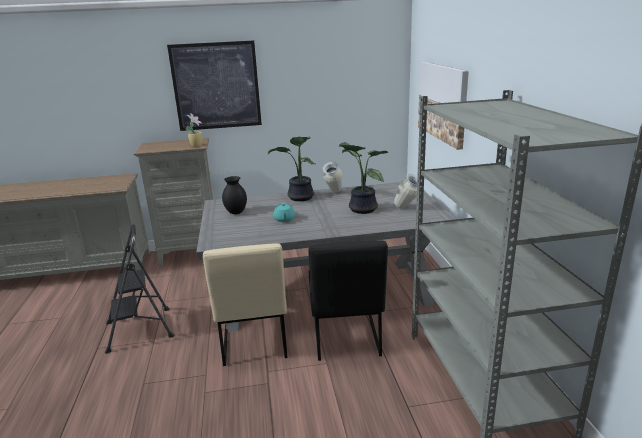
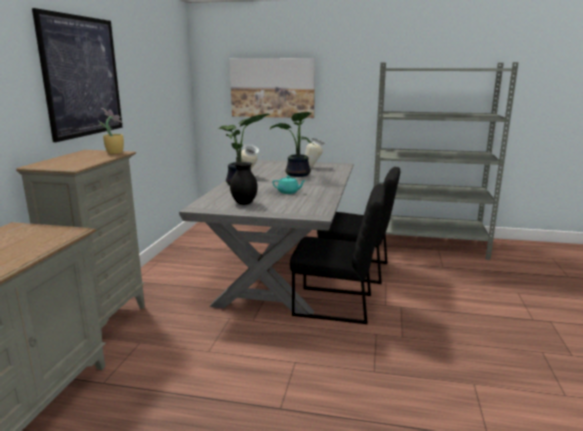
camera: 70 degrees left, 5 degrees down
(142, 328) = (261, 370): black step ladder -> none
(254, 340) = (336, 305): beige chair -> black chair

